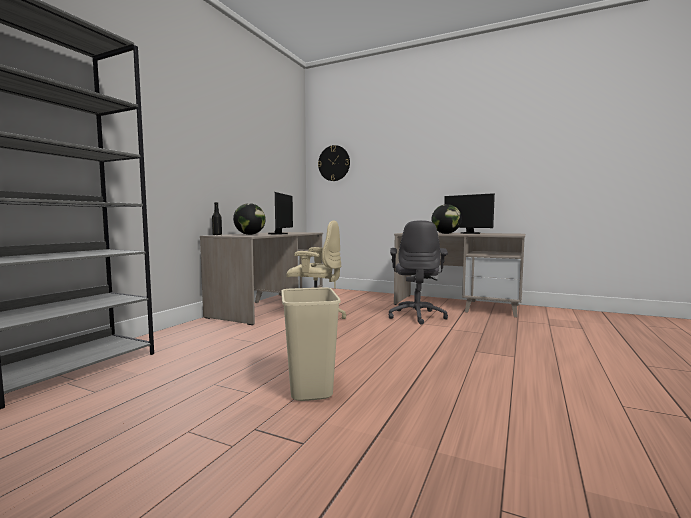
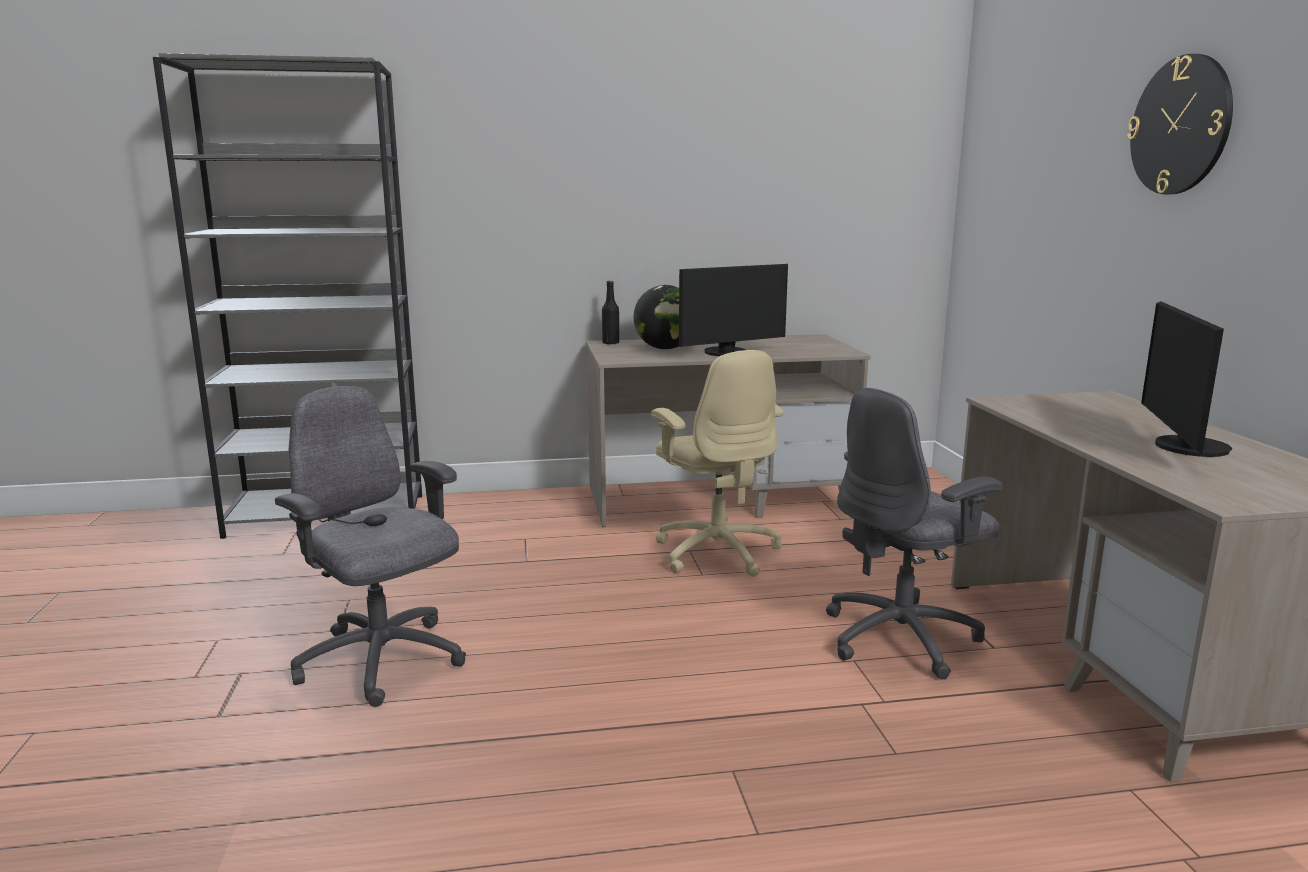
camera: 55 degrees right, 10 degrees up
(309, 388) = (382, 662): beige trash can -> grey office chair
(334, 163) = (1002, 156): wall clock -> wall clock (1180, 125)
(446, 233) = (1087, 431): globe -> none

